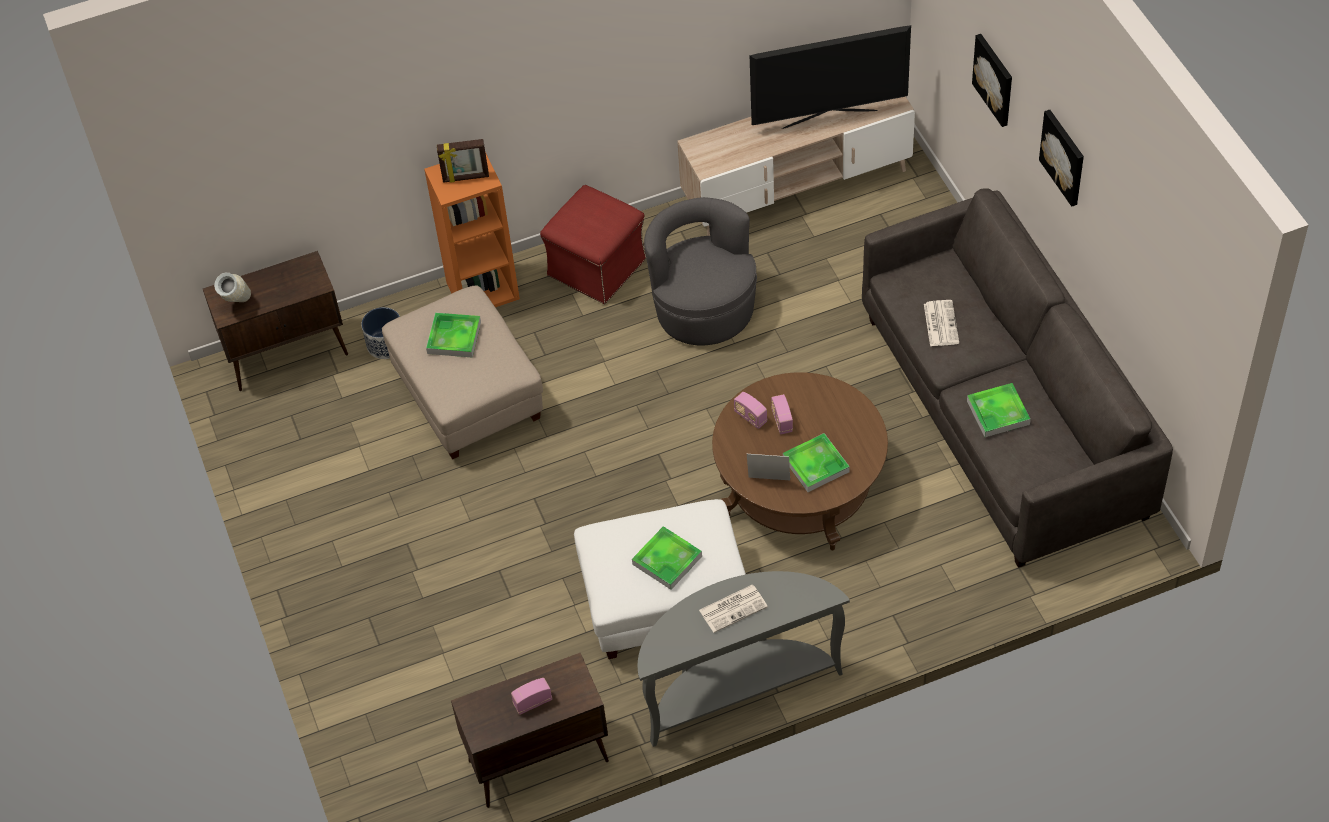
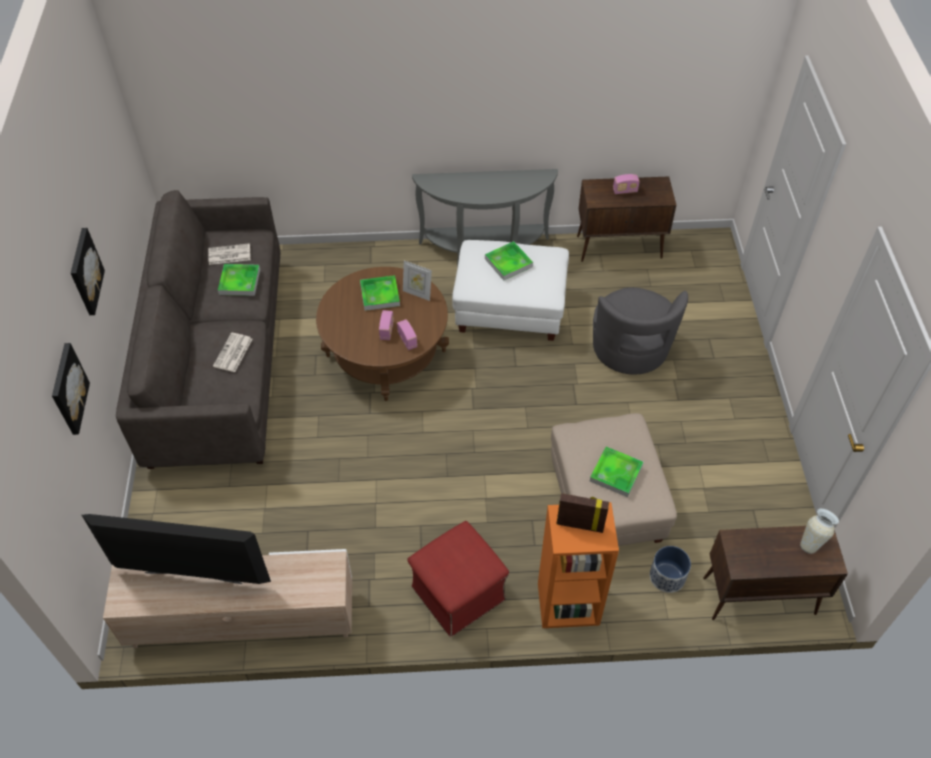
camera: 165 degrees left, 0 degrees up
(704, 310) = (385, 517): grey armchair -> grey armchair (630, 350)
(733, 608) = (484, 187): newspaper -> newspaper (229, 255)

